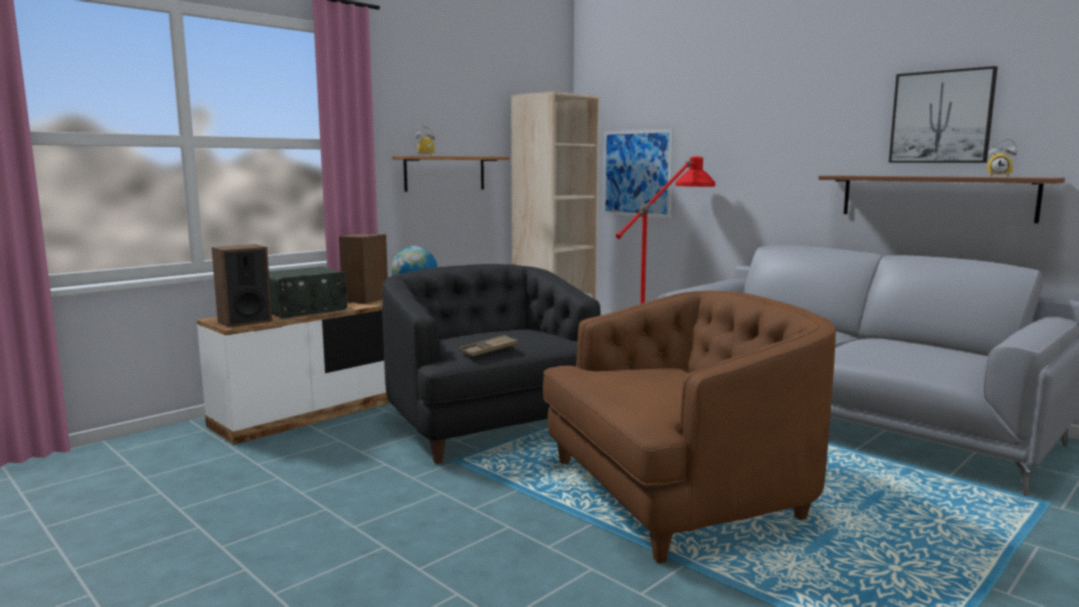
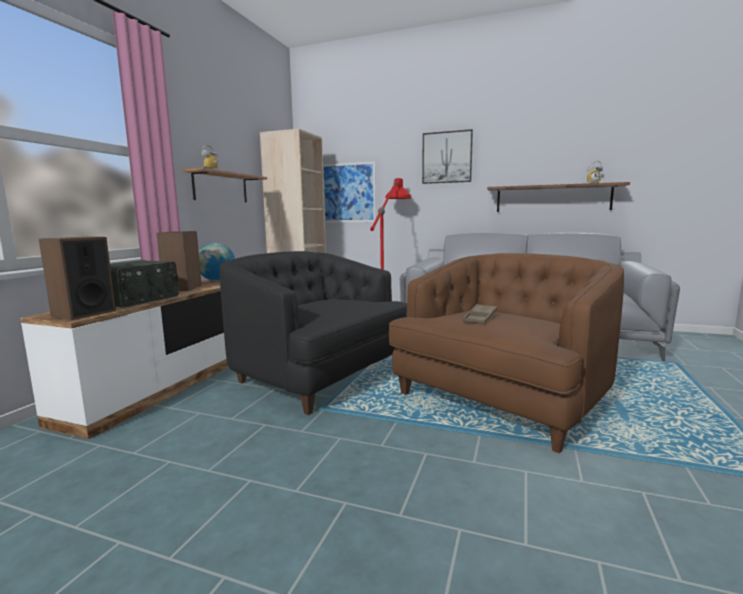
camera: 25 degrees left, 0 degrees up
(489, 350) = (336, 313): brown tray -> brown tray (480, 317)
(941, 117) = (554, 150): picture -> picture (447, 157)

